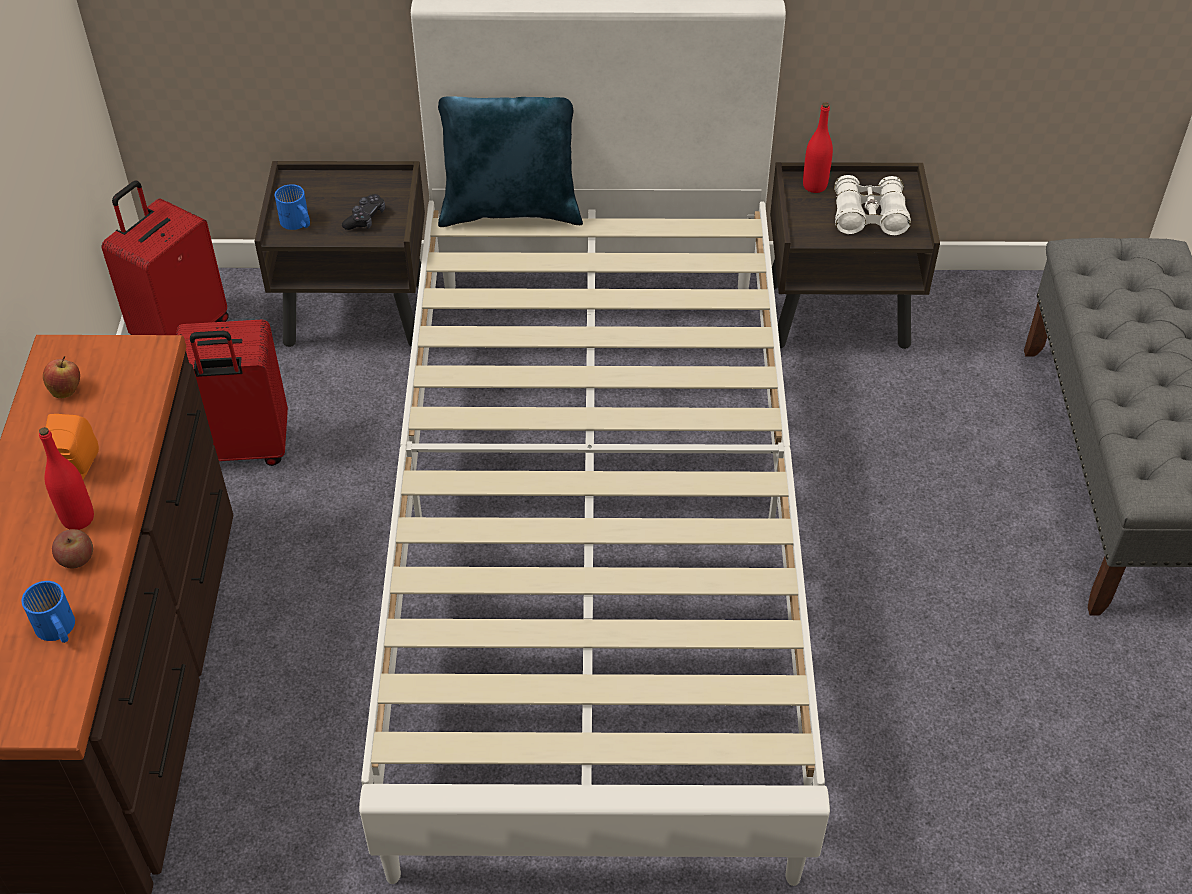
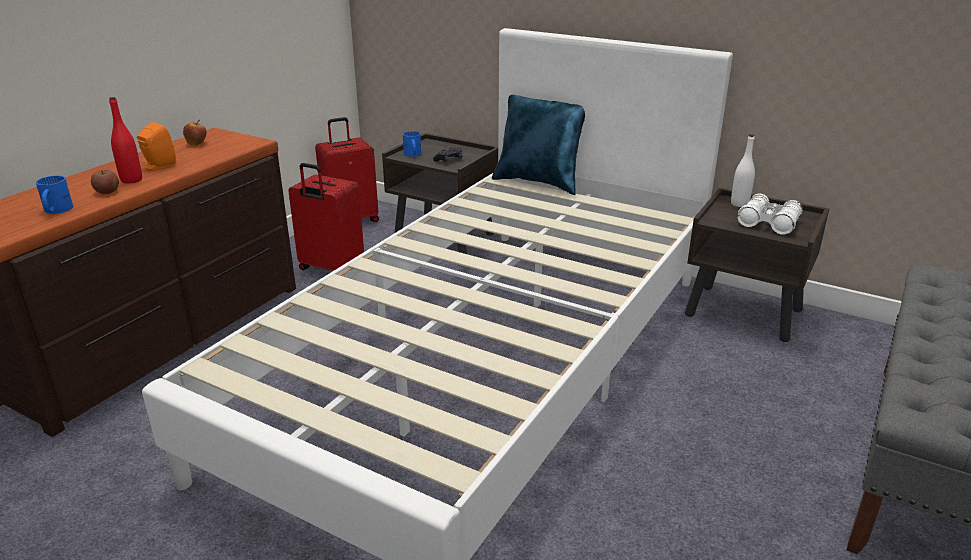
camera: 30 degrees right, 20 degrees down
(814, 186) = (739, 204): red bottle -> white bottle

